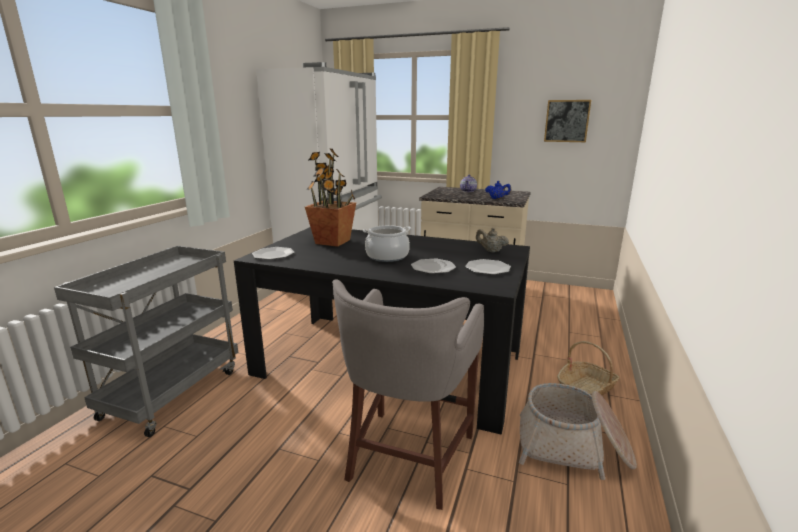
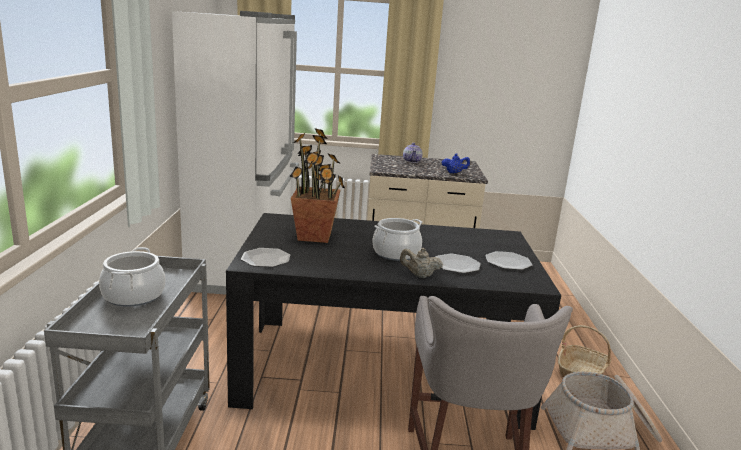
camera: 20 degrees left, 0 degrees up
(153, 273) = (134, 295): none -> cooking pot
(491, 251) = (490, 240): beige teapot -> beige teapot (419, 275)
(567, 121) = (510, 86): picture -> none

